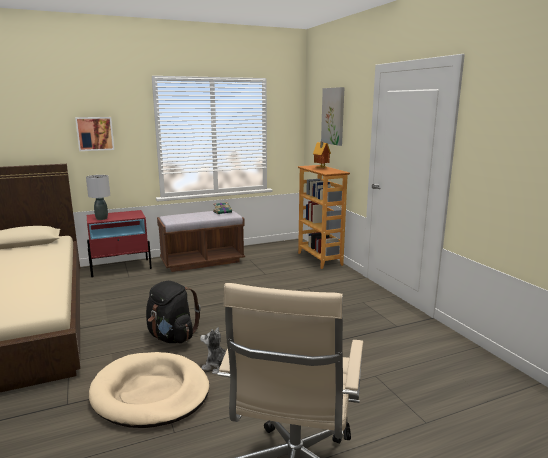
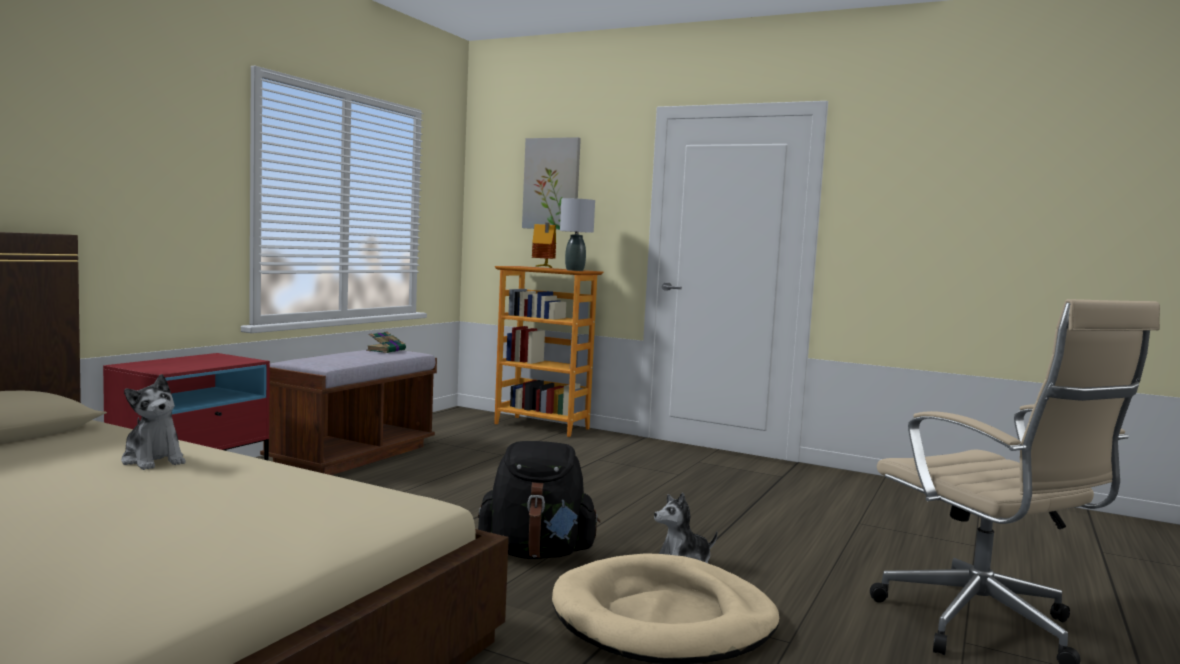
camera: 40 degrees left, 10 degrees down
(34, 264) = (153, 460): none -> plush toy
(95, 133) = (136, 170): picture -> none
(102, 218) = (173, 367): grey table lamp -> grey table lamp (575, 270)

